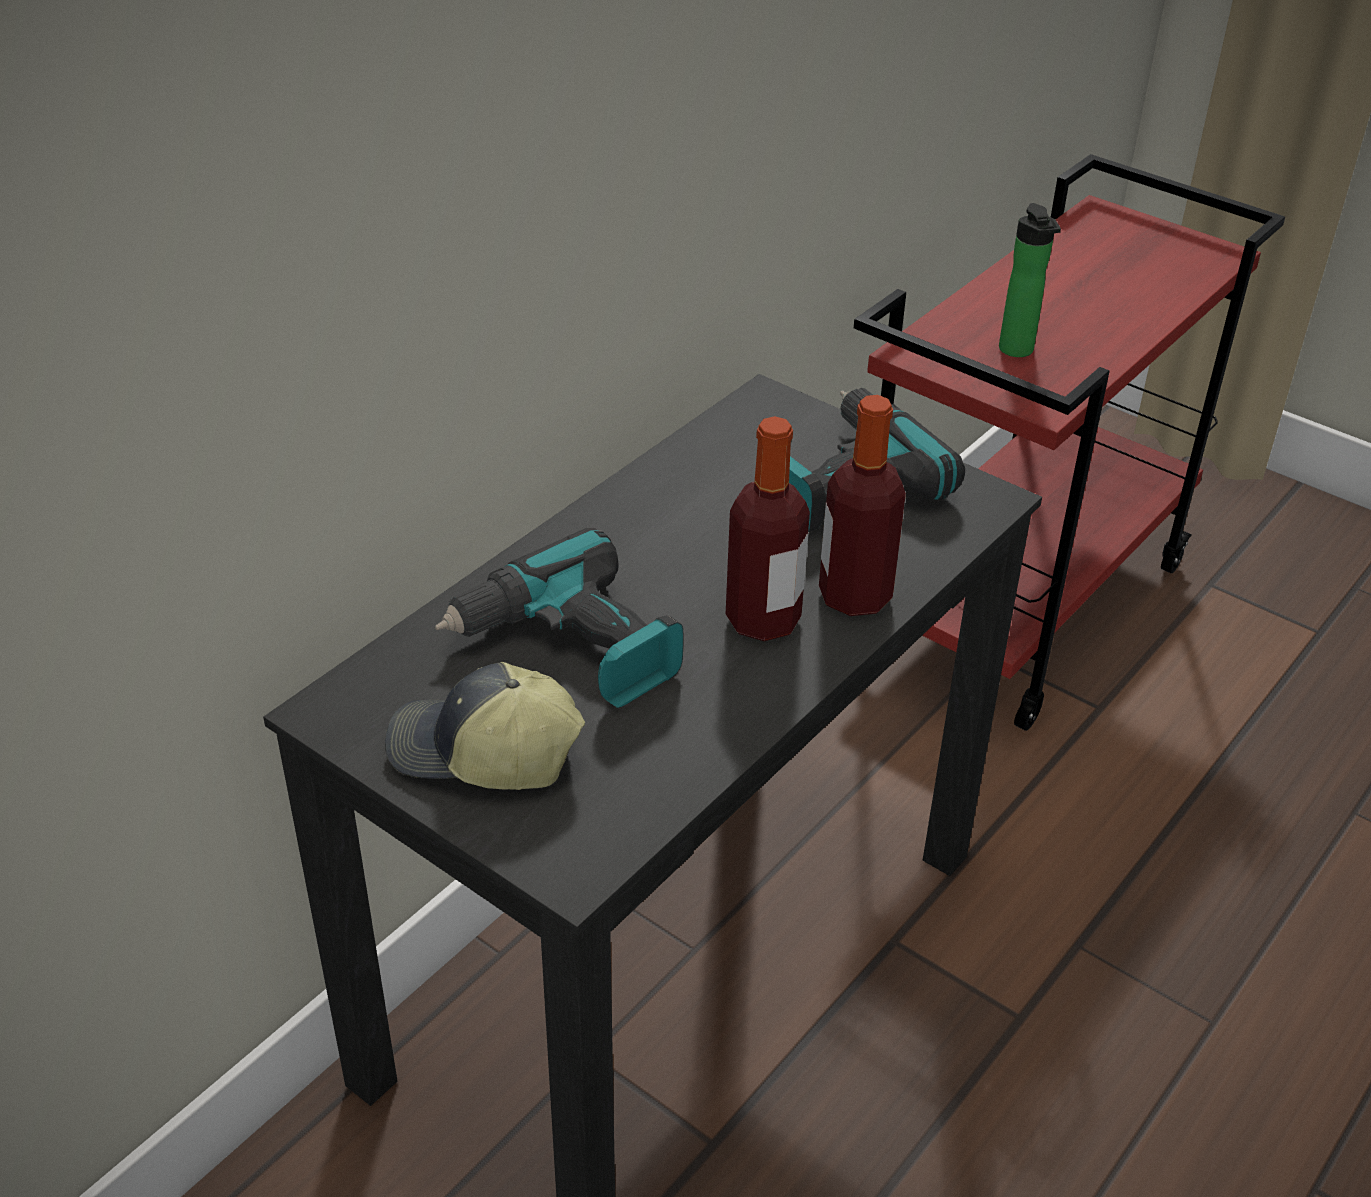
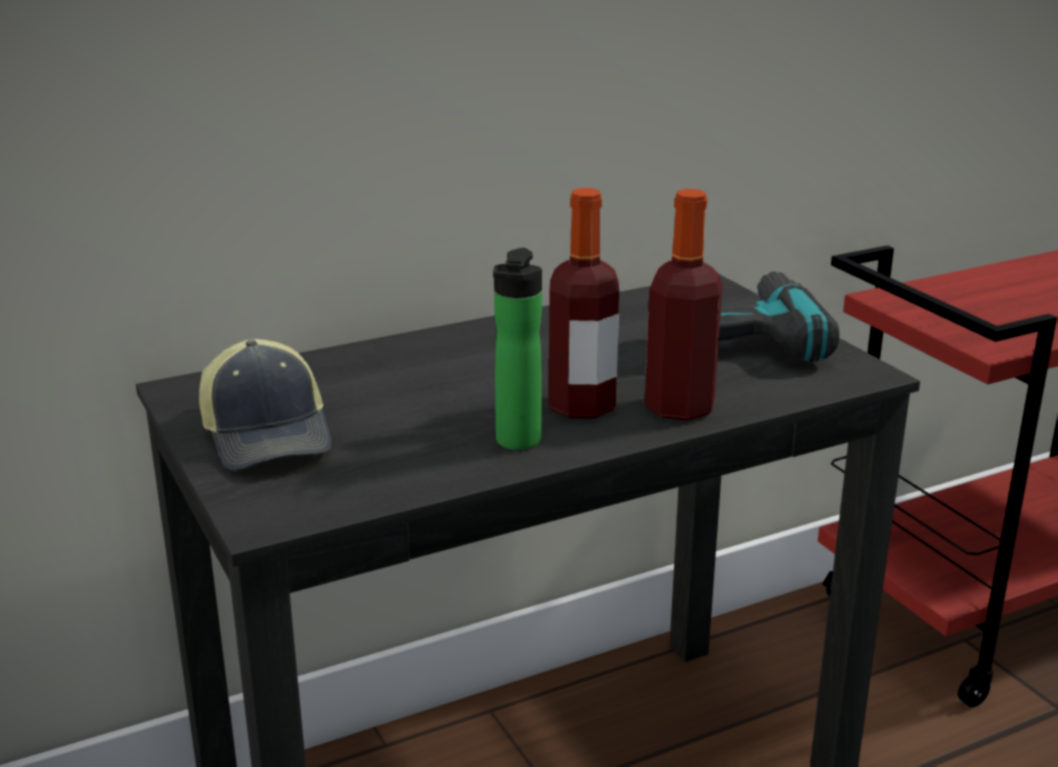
camera: 25 degrees right, 15 degrees down
(483, 754) = (270, 436): cap -> cap turned 150 degrees counterclockwise
(570, 648) = (402, 392): power drill -> none
(1018, 352) = (990, 311): bottle -> bottle (516, 443)

